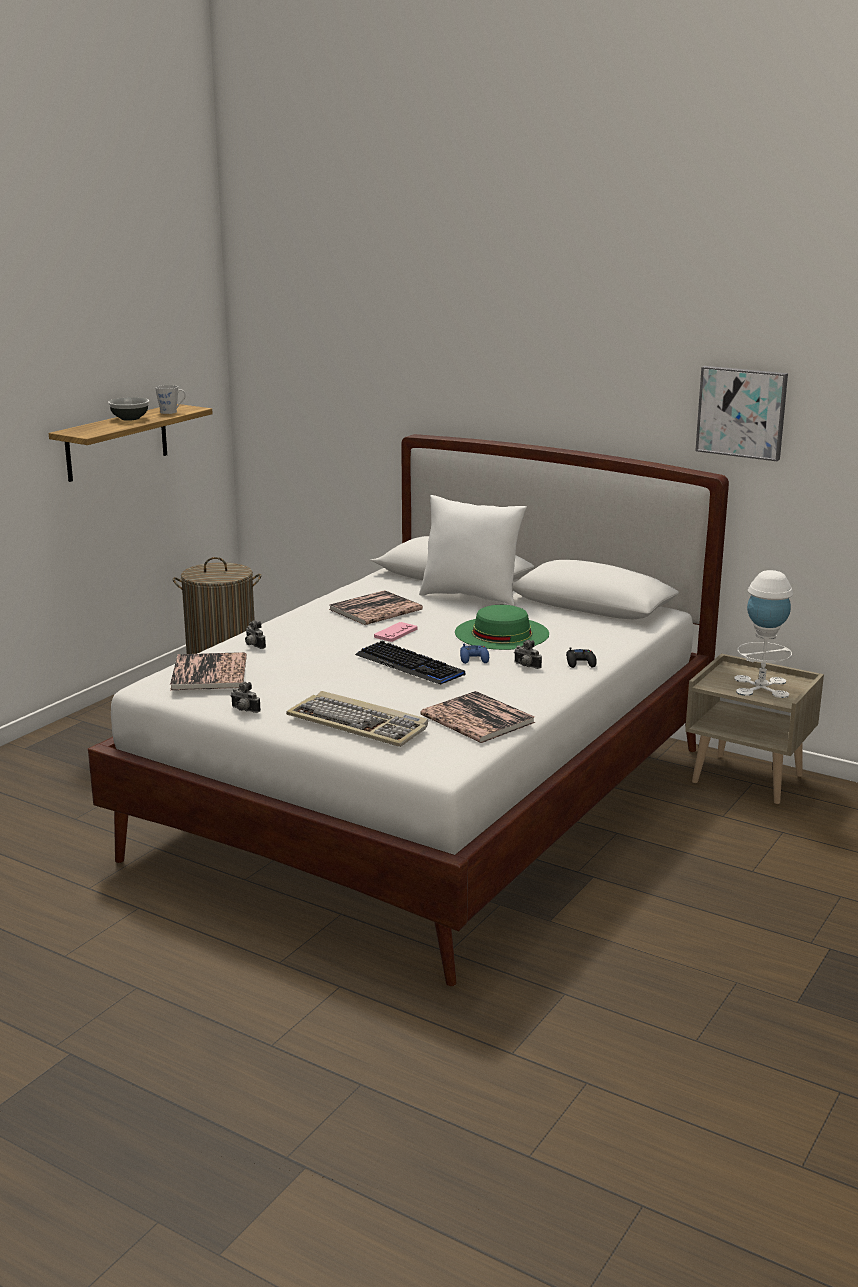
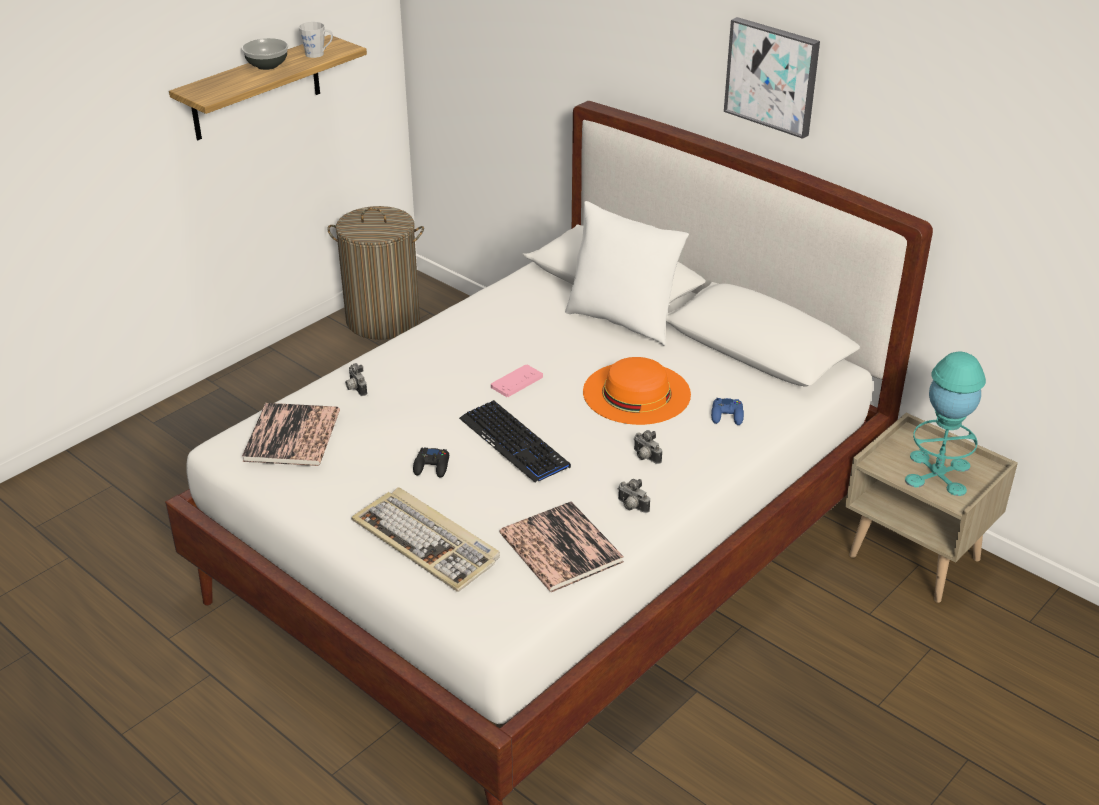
camera: 10 degrees right, 15 degrees up
(244, 710) = (311, 504): camera -> camera (631, 507)
(375, 610) = (507, 336): book -> none
(474, 658) = (591, 437): blue game controller -> blue game controller (727, 415)
(501, 633) = (636, 393): green hat -> orange hat
(581, 662) = (710, 457): black game controller -> black game controller (432, 466)
(742, 412) = (958, 152): picture -> picture (773, 76)
(761, 687) = (937, 473): white table lamp -> turquoise table lamp

